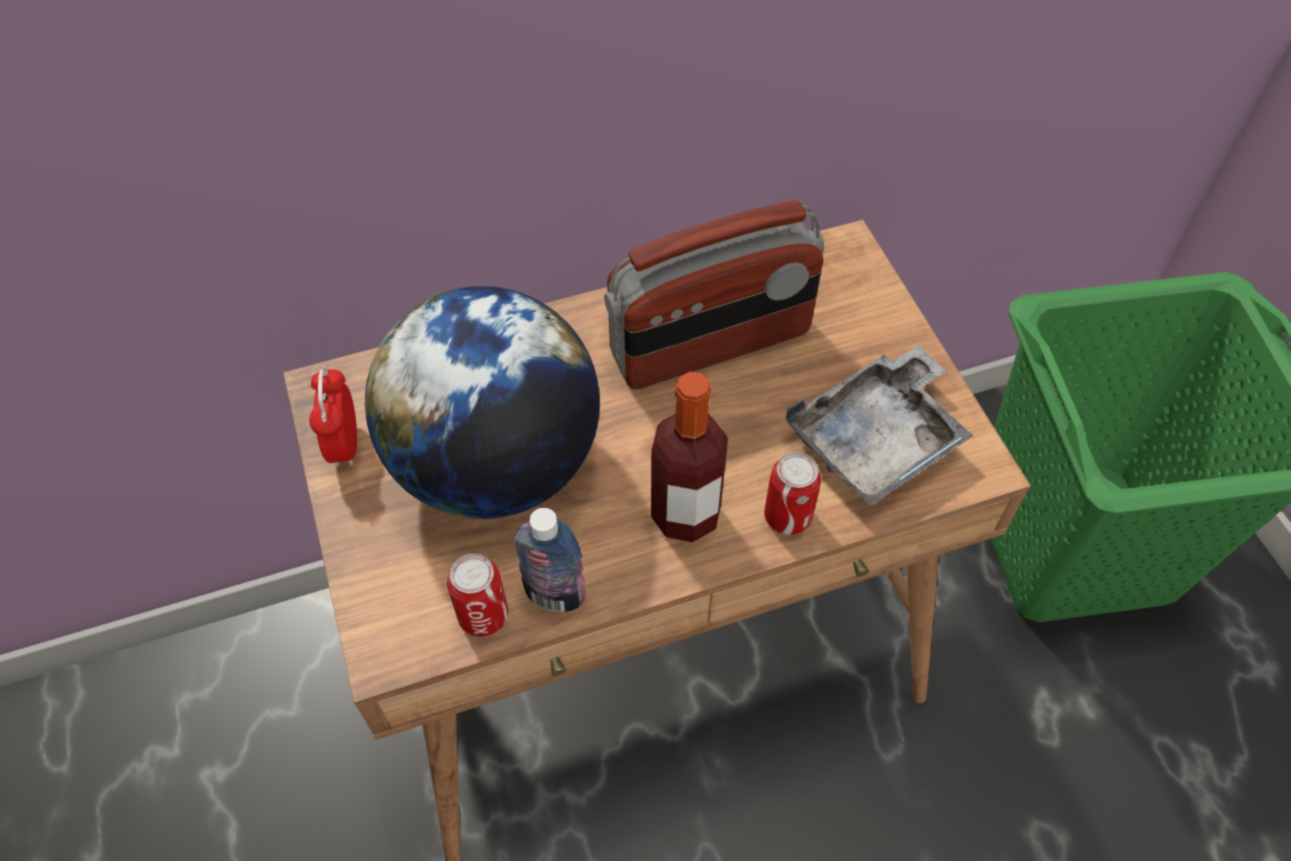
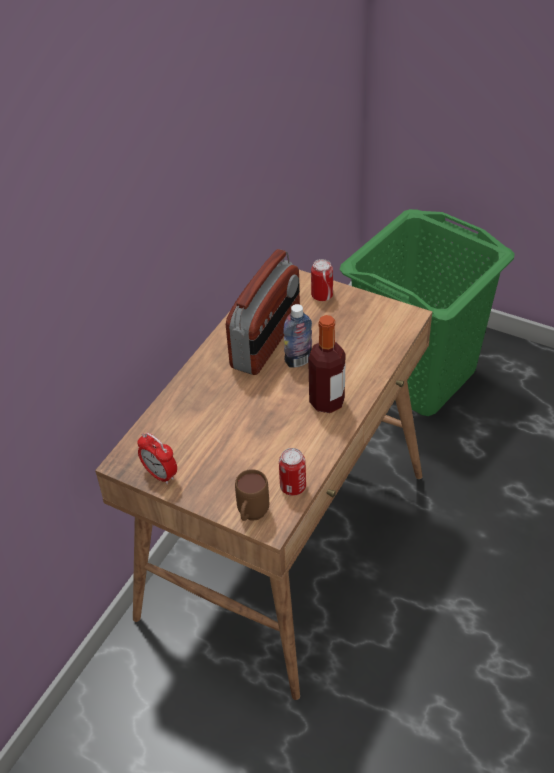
camera: 40 degrees left, 10 degrees down
(377, 613) = (251, 517): none -> brown mug
(497, 464) = (234, 437): globe -> none
(554, 595) = (311, 461): bottle -> bottle (298, 361)
(787, 516) = (363, 377): can -> can (322, 295)
(877, 440) = (365, 331): grey tray -> none

